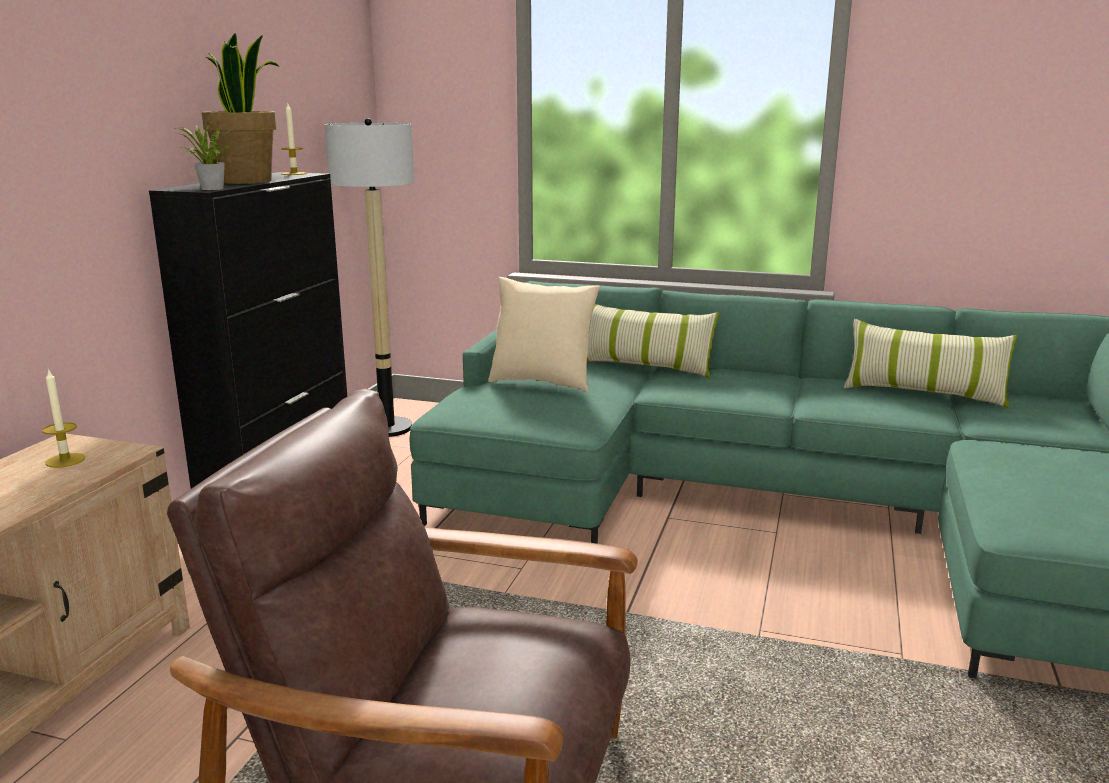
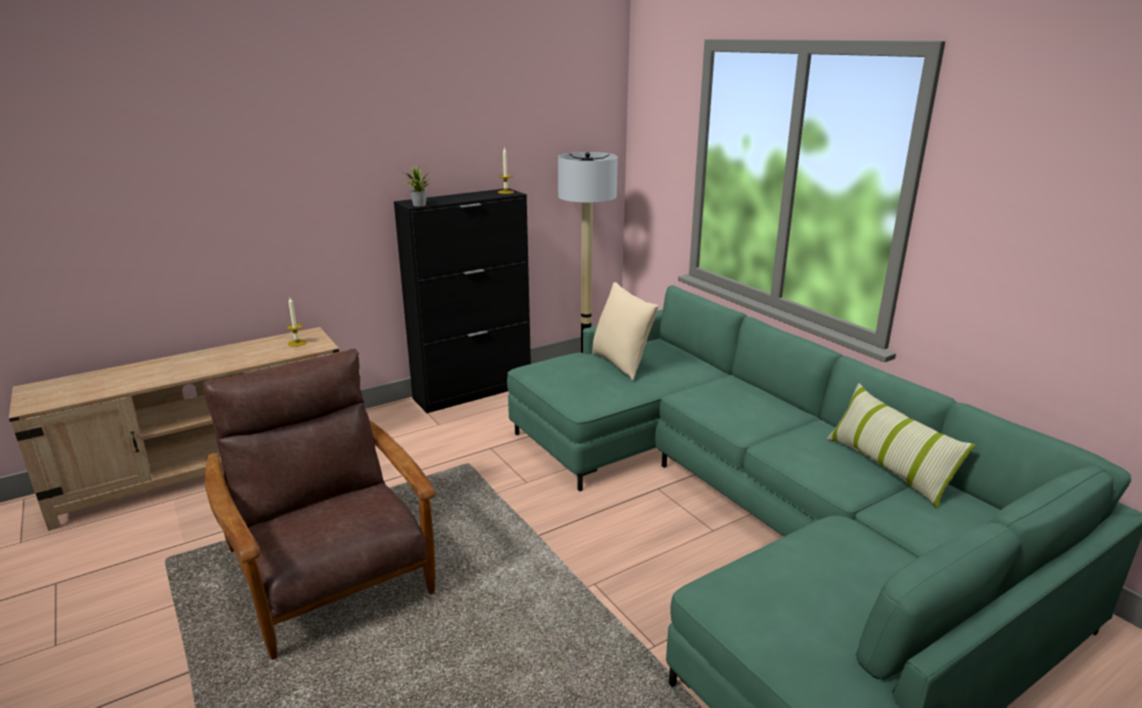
camera: 40 degrees right, 5 degrees up
(247, 181) = (458, 198): potted plant -> none
(644, 366) = (711, 372): pillow -> none

